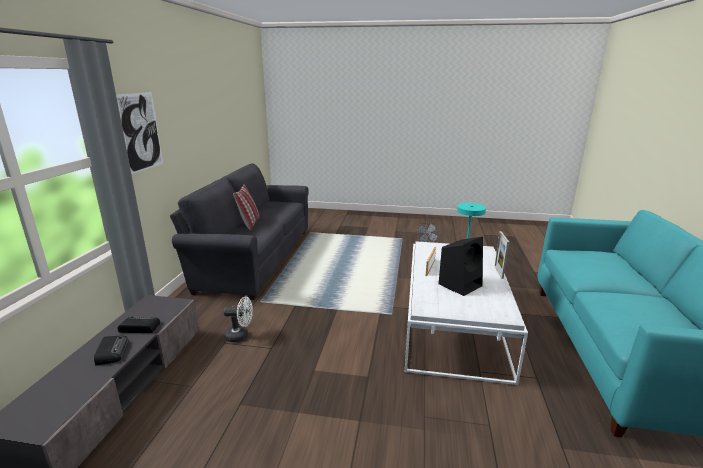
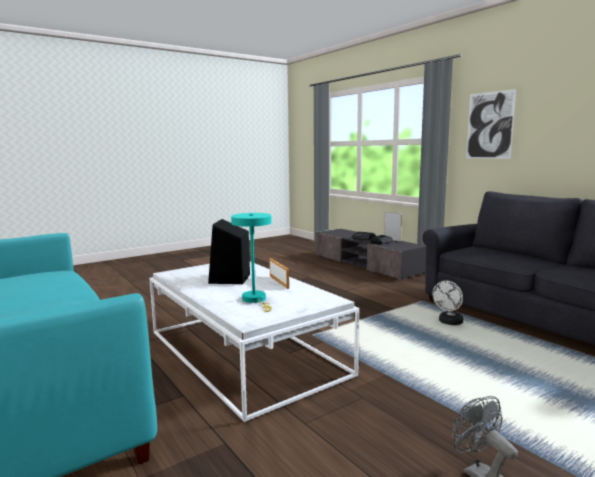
camera: 135 degrees right, 10 degrees down
(240, 336) = (375, 287): white fan -> white fan (449, 322)
(249, 223) = (547, 262): pillow -> none
(498, 272) = (201, 299): picture frame -> picture frame (392, 240)

